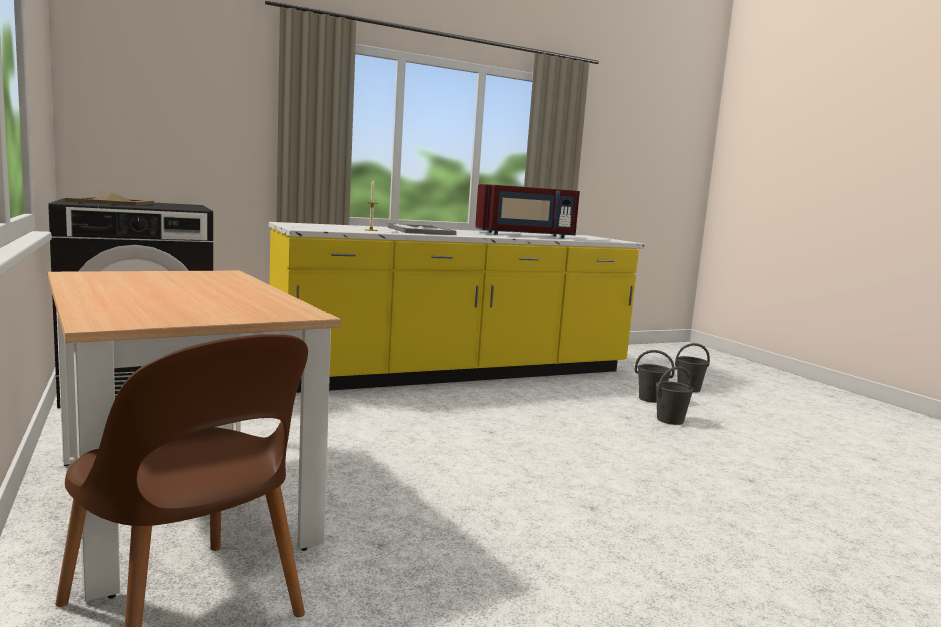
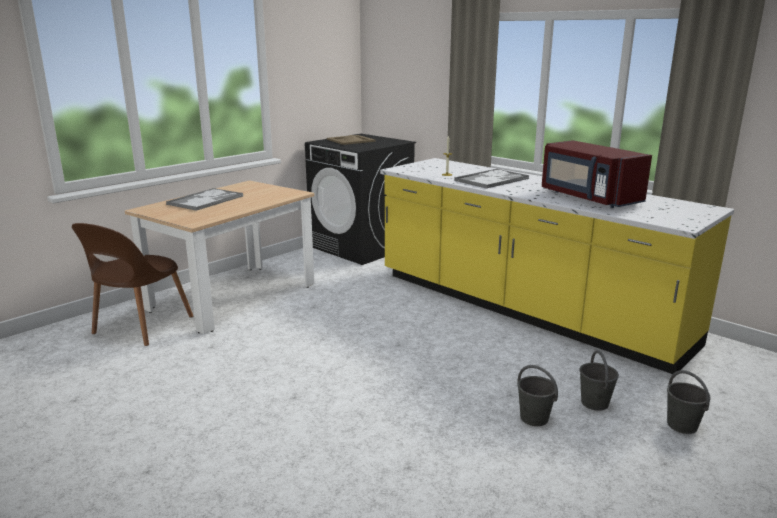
camera: 70 degrees right, 10 degrees up
(144, 296) = (206, 200): none -> tray

